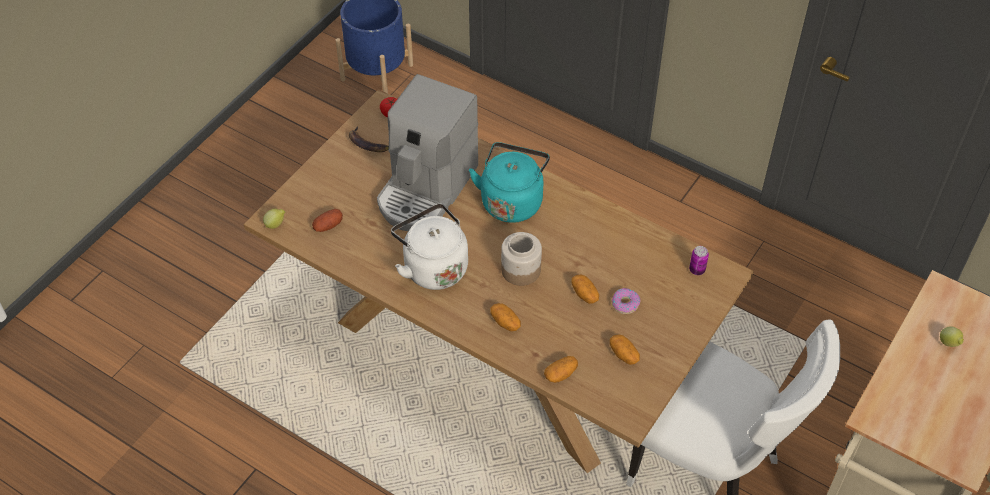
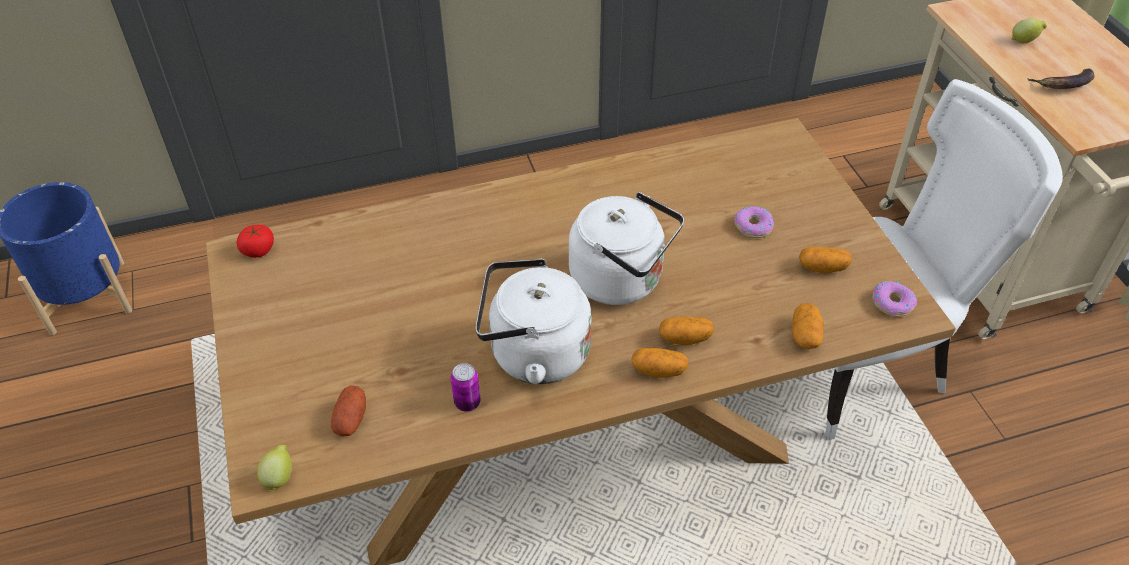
camera: 50 degrees left, 5 degrees down
(367, 144) = (273, 301): banana -> banana (1064, 84)
(426, 189) = (411, 289): coffee machine -> none
(512, 200) = (515, 228): turquoise kettle -> none
(520, 270) = (622, 280): jar -> white kettle
(585, 294) = (709, 249): potato -> potato (659, 370)
(628, 402) = (892, 303): none -> donut
(697, 270) = (759, 151): can -> can (467, 403)

